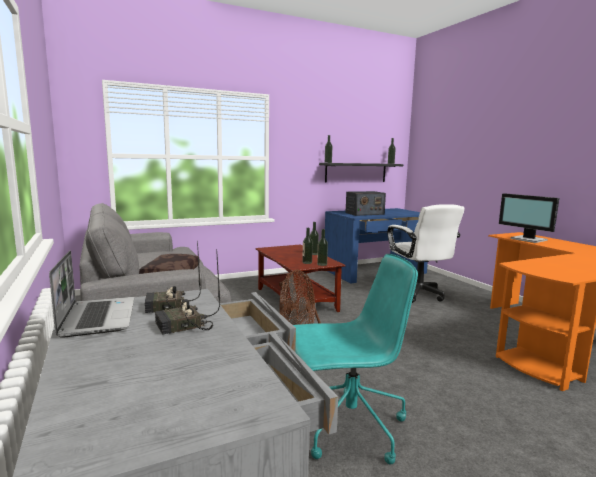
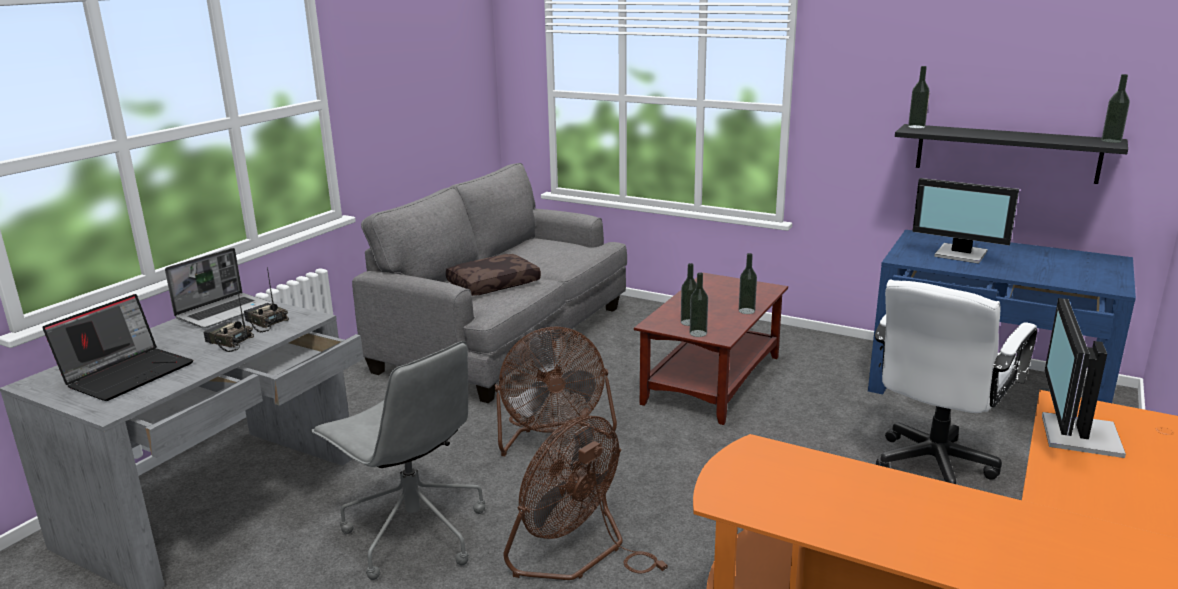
camera: 55 degrees right, 10 degrees up
(167, 383) = (128, 373): none -> laptop
(344, 428) = (411, 532): turquoise office chair -> grey office chair
(364, 213) = (961, 255): radio -> monitor
(420, 378) = (586, 552): none -> brown fan

